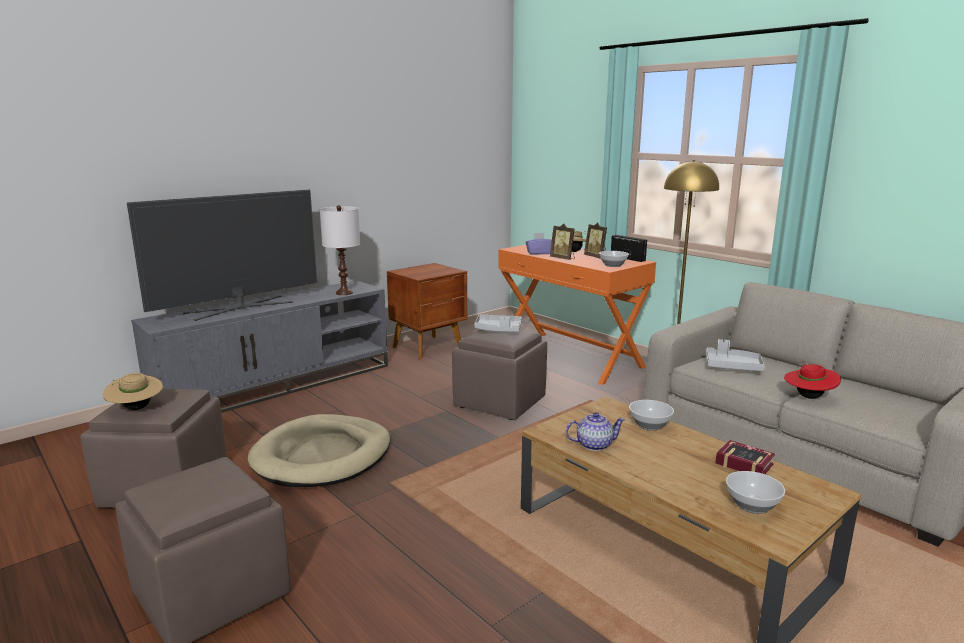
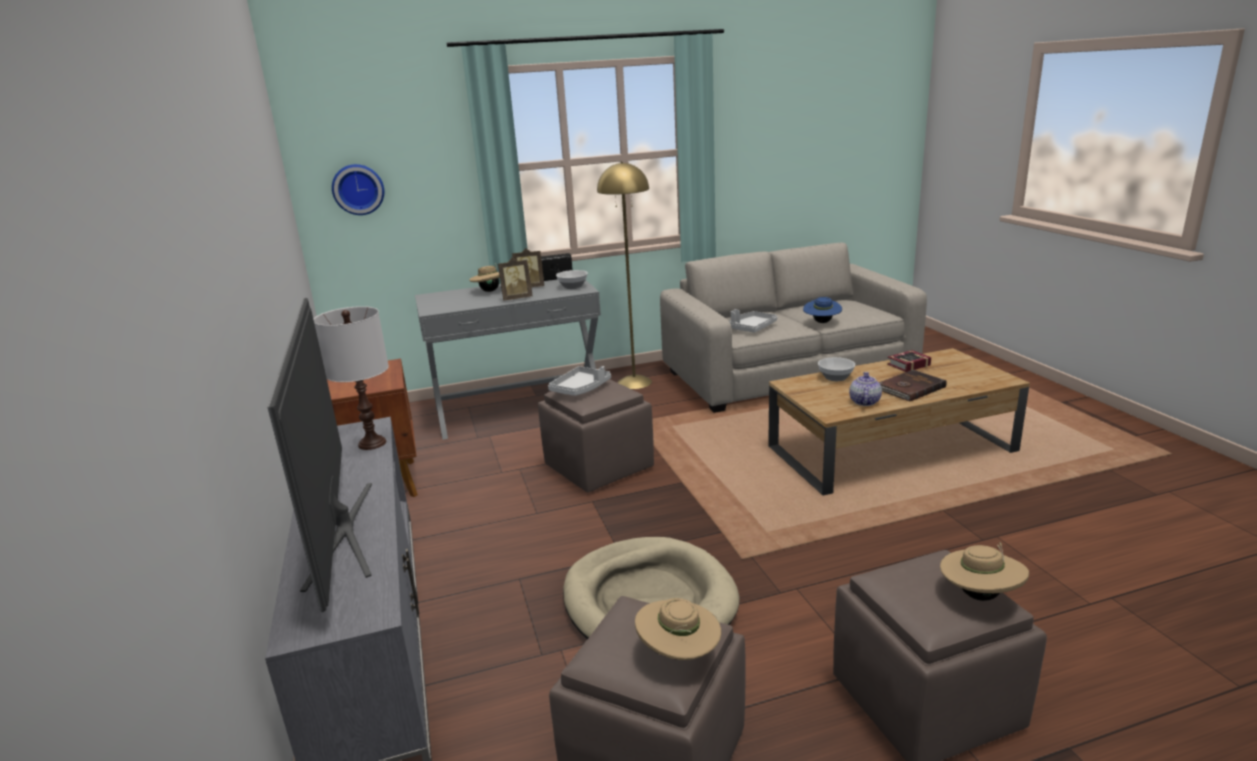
camera: 65 degrees left, 5 degrees up
(182, 504) = (979, 595): none -> beige hat
(539, 253) = (473, 303): purple tissue box -> none
(543, 157) = (358, 189): none -> wall clock
(570, 356) = (519, 409): orange console table -> grey console table
(662, 468) = (909, 388): none -> brown book
(753, 505) = (966, 375): bowl -> none
(808, 397) = (821, 322): red hat -> blue hat

